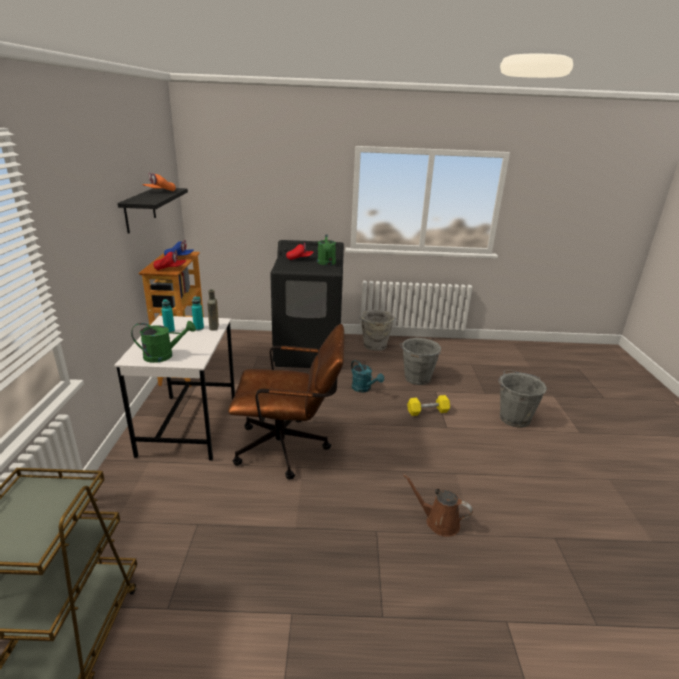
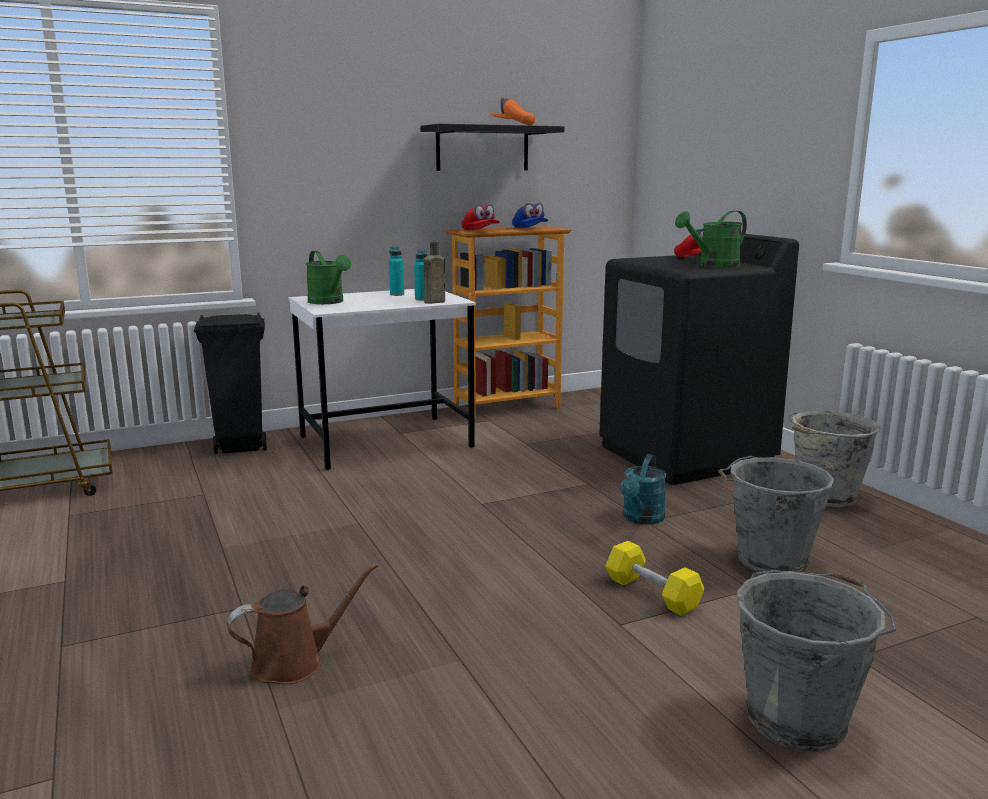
camera: 65 degrees right, 10 degrees down
(119, 491) = (240, 448): none -> black trash can
(290, 448) = (396, 504): brown office chair -> none
(439, 522) = (294, 662): brown watering can -> brown watering can turned 60 degrees clockwise

